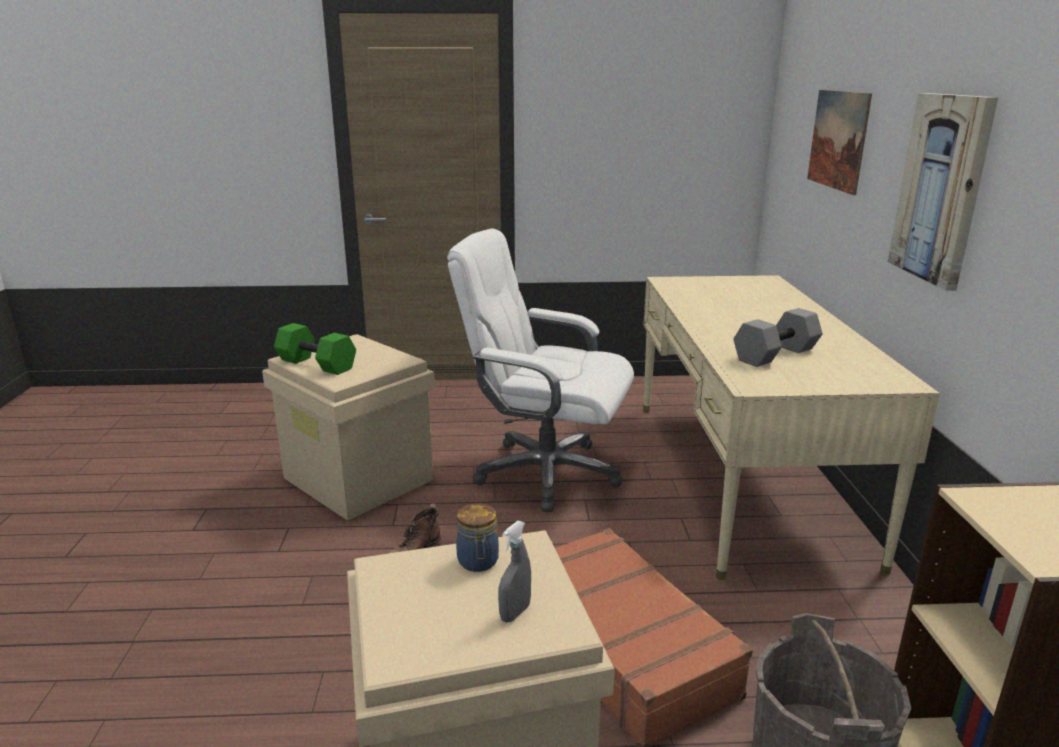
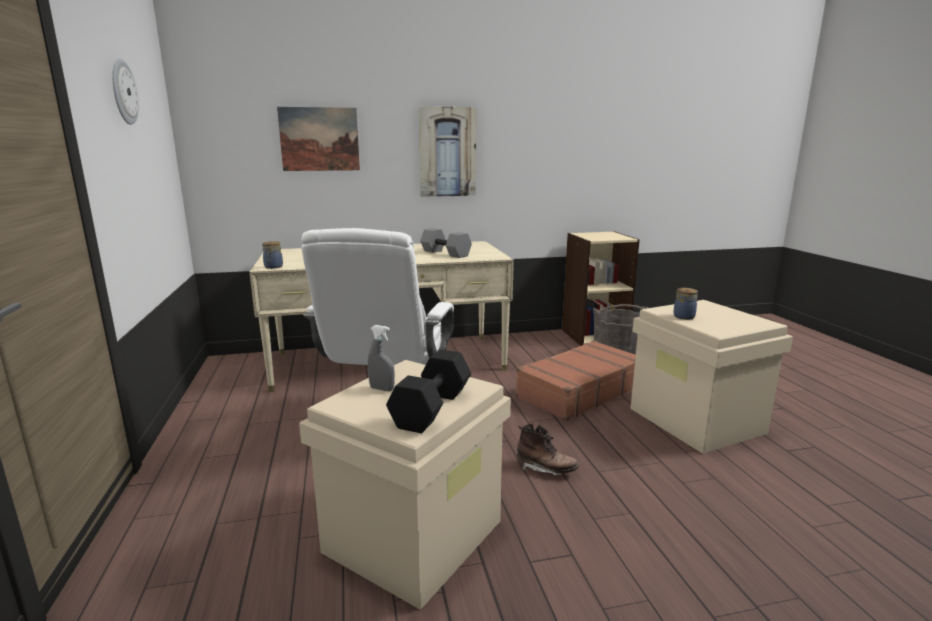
camera: 100 degrees left, 5 degrees down
(315, 364) = (432, 409): green dumbbell -> black dumbbell
(515, 613) = (708, 309): grey spray bottle -> grey spray bottle (382, 389)
(629, 84) = (123, 92): none -> wall clock
(668, 282) = (273, 267): none -> jar

